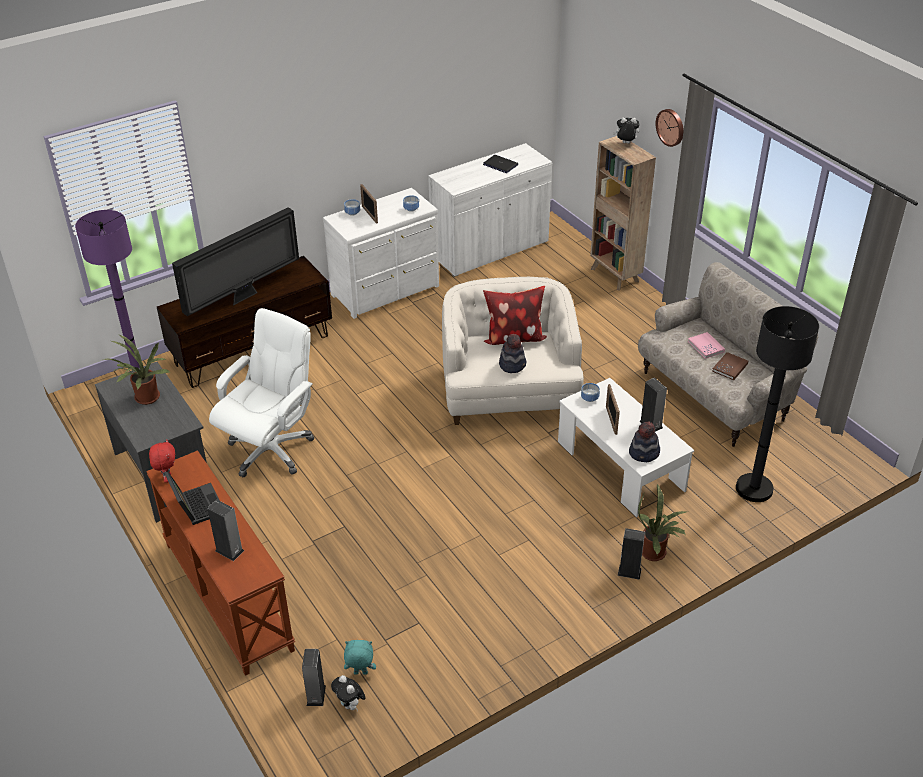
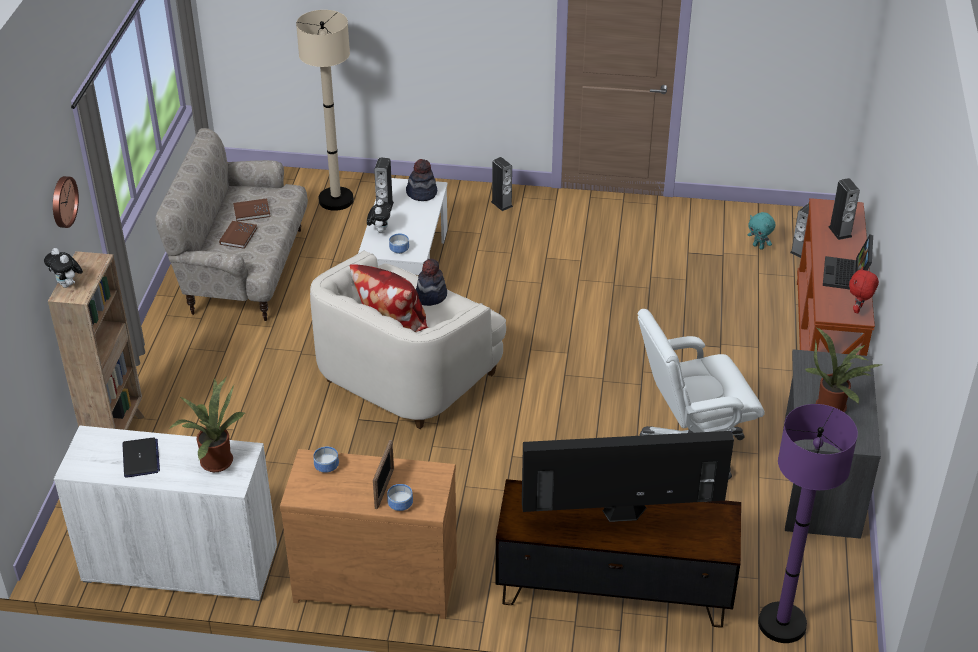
camera: 140 degrees left, 0 degrees up
(350, 705) = (781, 234): plush toy -> plush toy (380, 230)
(387, 291) = (375, 578): white dresser -> brown dresser
(611, 420) = (409, 226): picture frame -> none
(656, 553) = (467, 204): potted plant -> potted plant (214, 460)
(705, 346) = (238, 236): pink book -> brown book
(754, 489) = (336, 200): black floor lamp -> beige floor lamp

